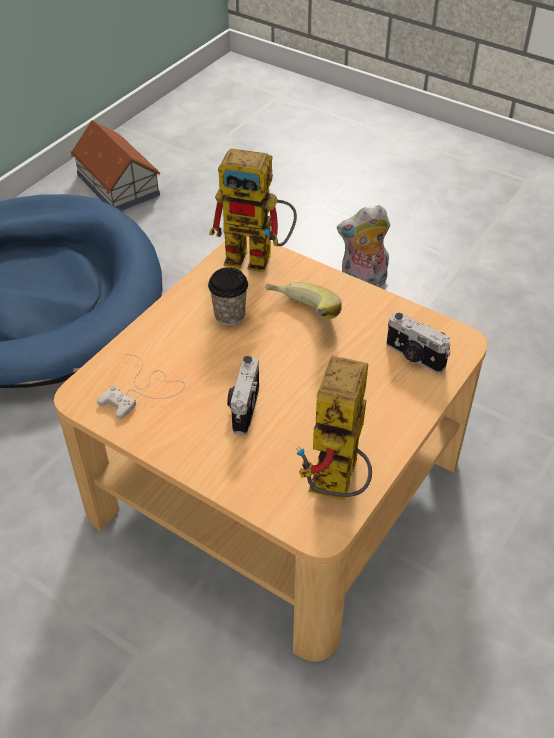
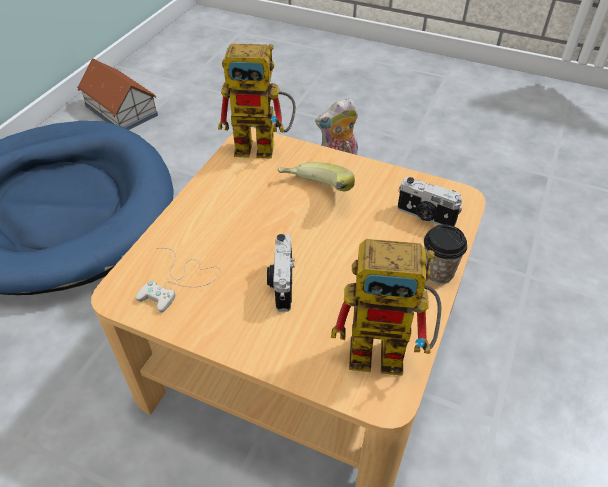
camera: 10 degrees left, 0 degrees up
(229, 315) = (249, 200): cup -> cup (437, 272)
(336, 488) = (390, 352): toy robot -> toy robot turned 90 degrees counterclockwise

